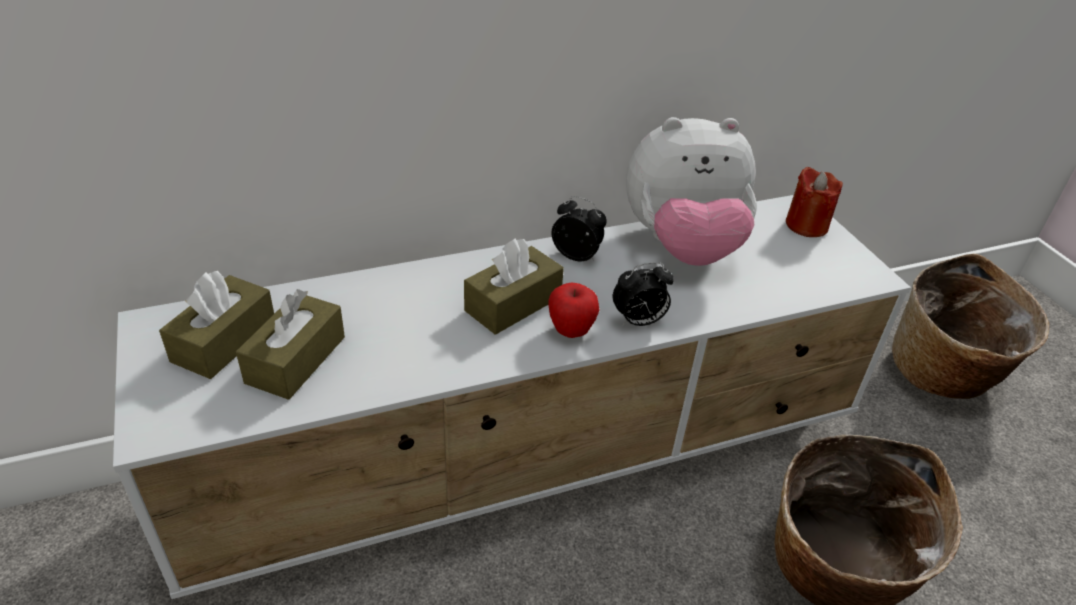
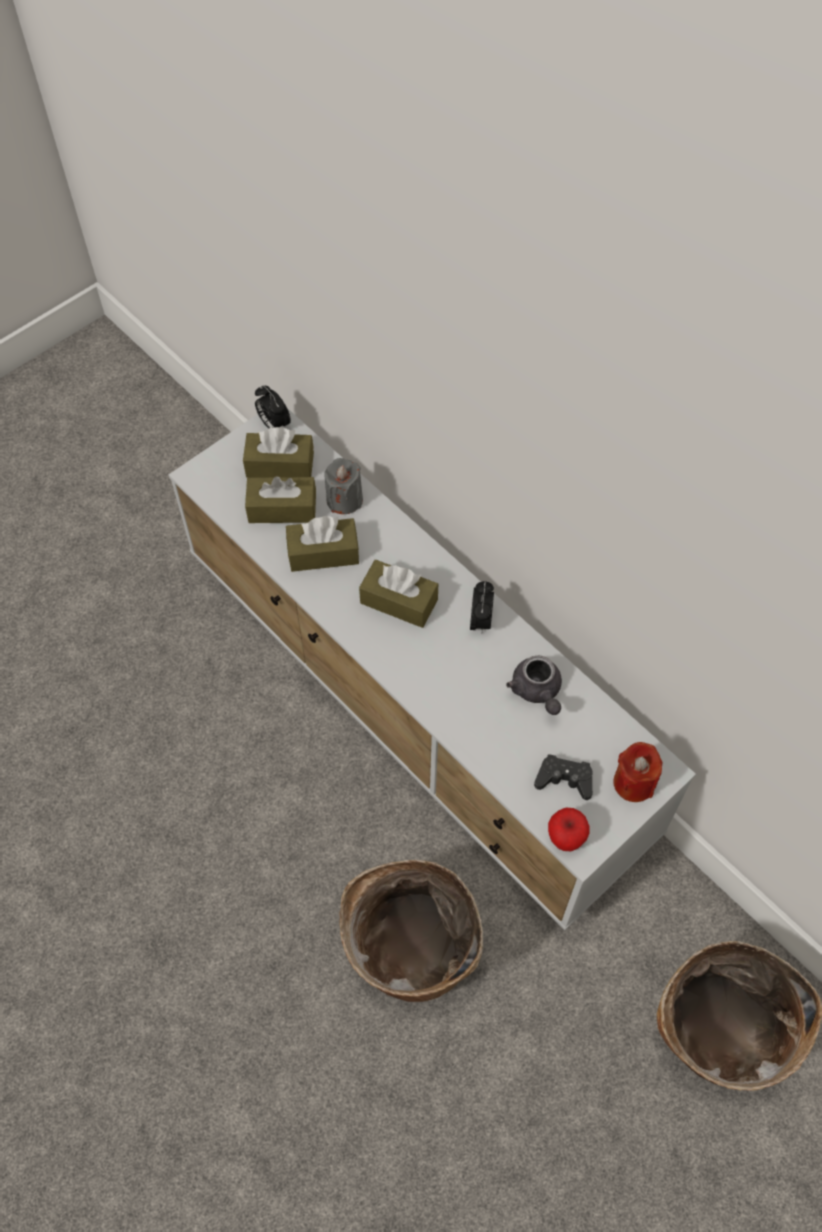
camera: 70 degrees right, 20 degrees up
(334, 302) = (344, 500): none -> grey candle
(397, 343) = (323, 553): none -> brown tissue box
(571, 331) = (388, 646): apple -> apple (565, 838)
(638, 321) = (421, 686): alarm clock -> alarm clock (273, 424)
(682, 247) = (537, 691): plush toy -> grey teapot
(792, 262) = (564, 779): none -> black game controller

